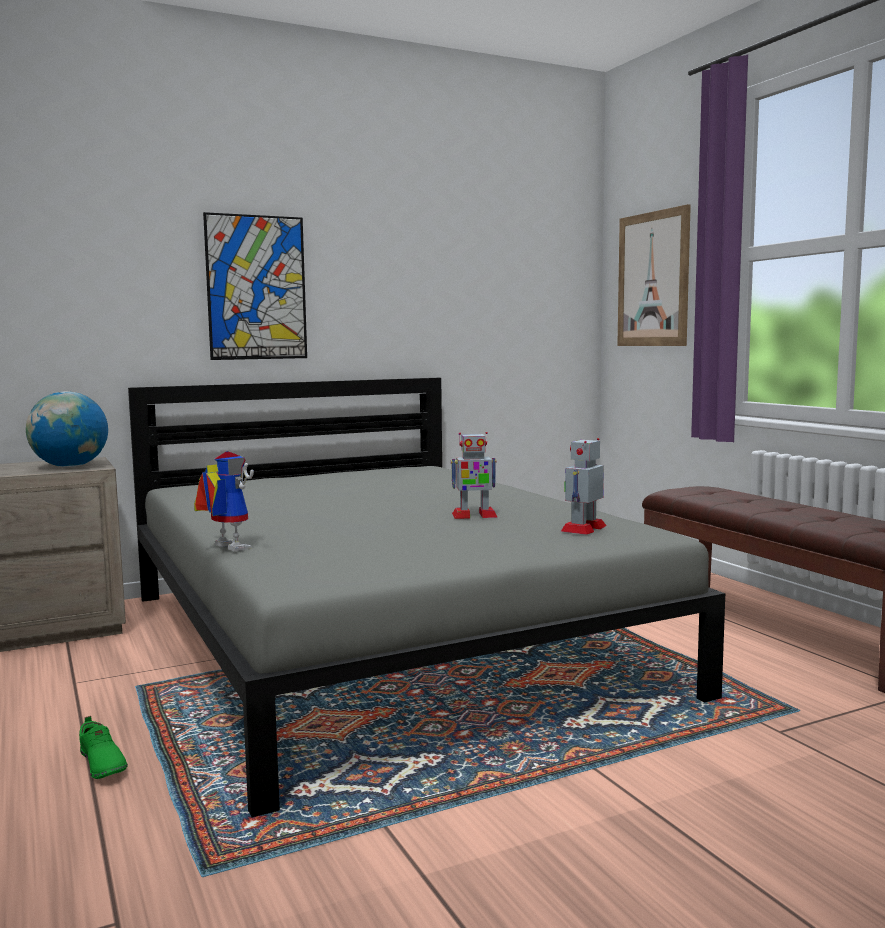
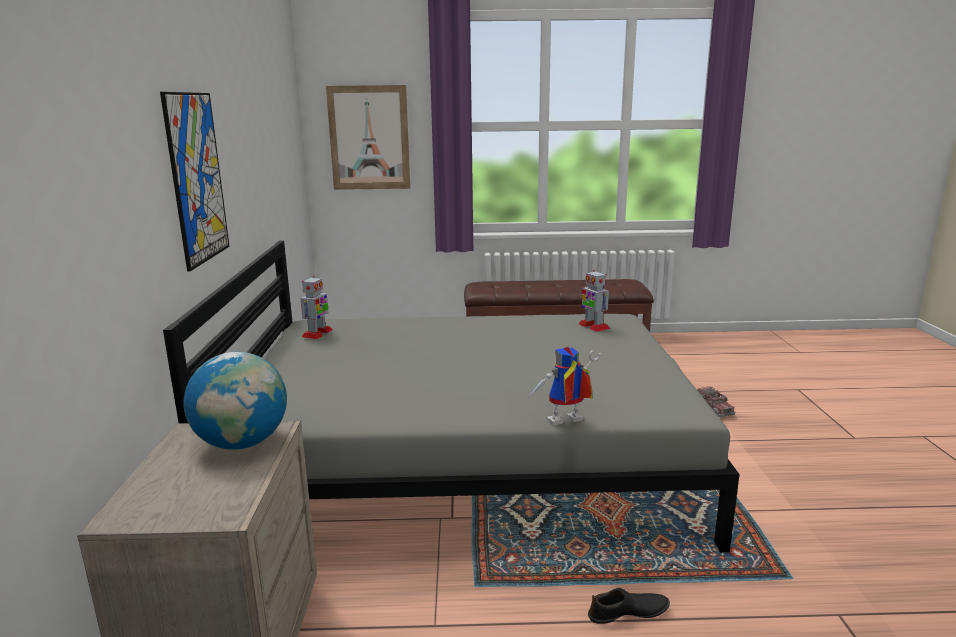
camera: 65 degrees left, 10 degrees up
(101, 764) = (628, 613): green shoe -> black shoe
(474, 515) = (527, 341): toy robot -> toy robot (317, 333)
(754, 772) = (713, 409): none -> toy truck

